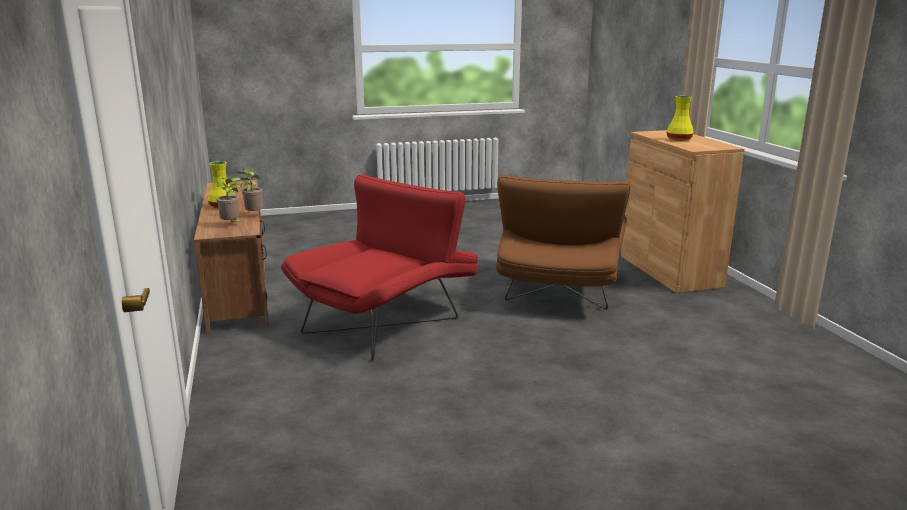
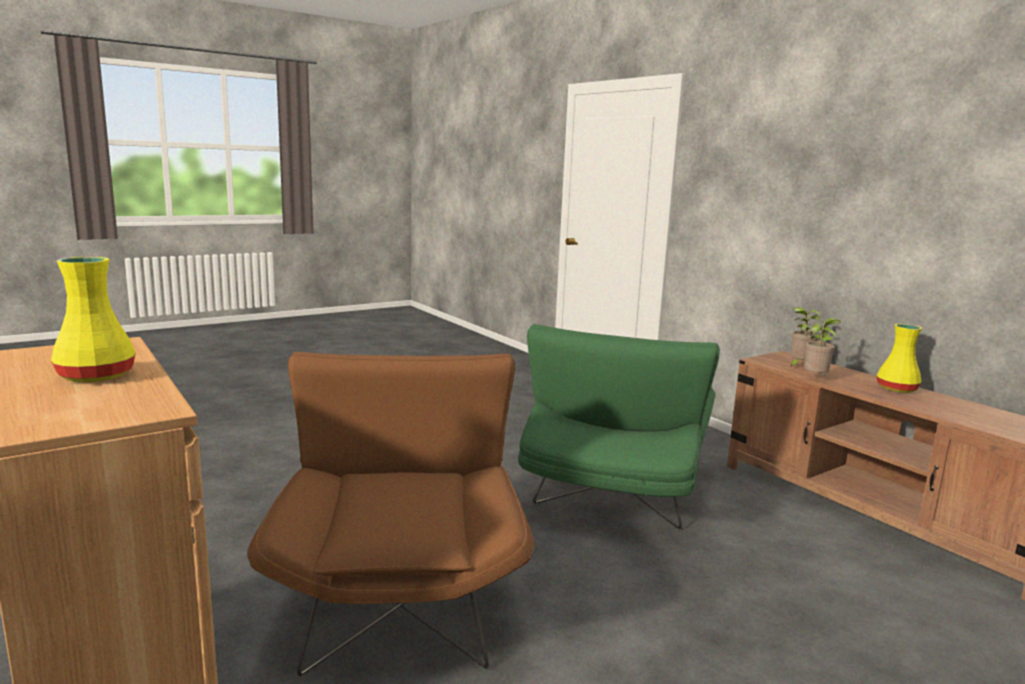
camera: 160 degrees right, 5 degrees down
(387, 320) = (614, 490): red armchair -> green armchair

